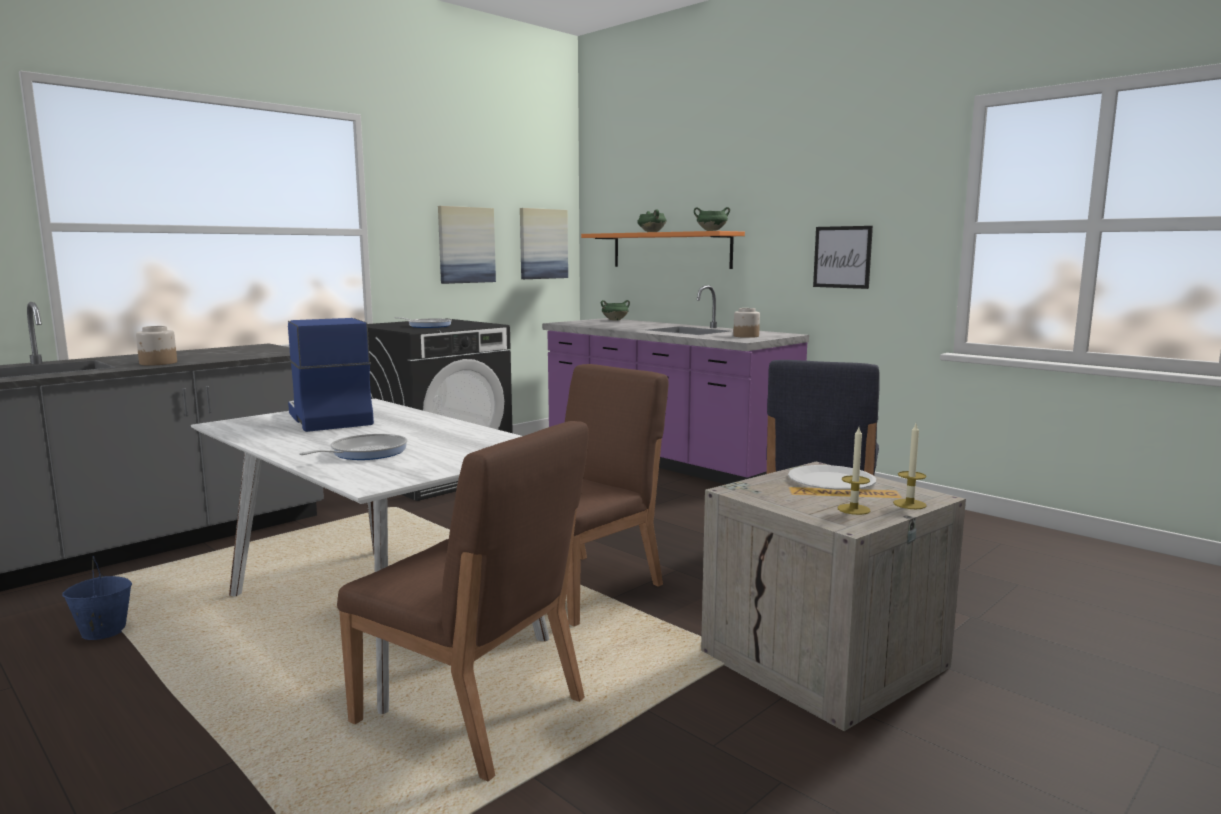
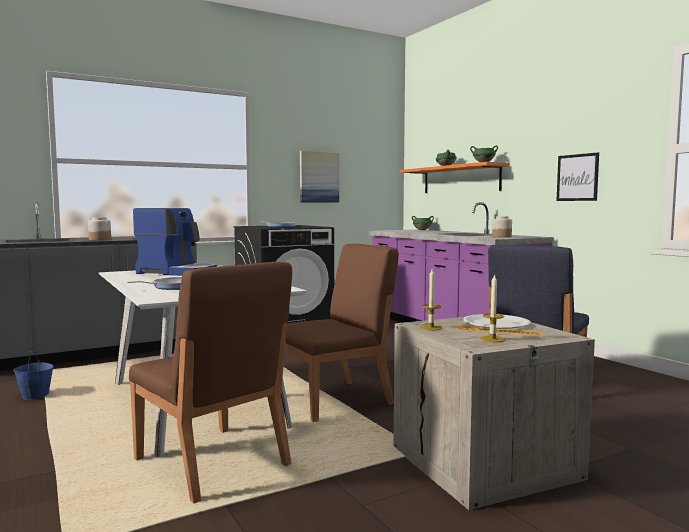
camera: 15 degrees right, 5 degrees down
(327, 418) = (178, 272): coffee machine -> coffee machine turned 120 degrees clockwise
(543, 244) = (375, 177): picture -> none
(909, 504) = (542, 339): candle -> candle (431, 328)

